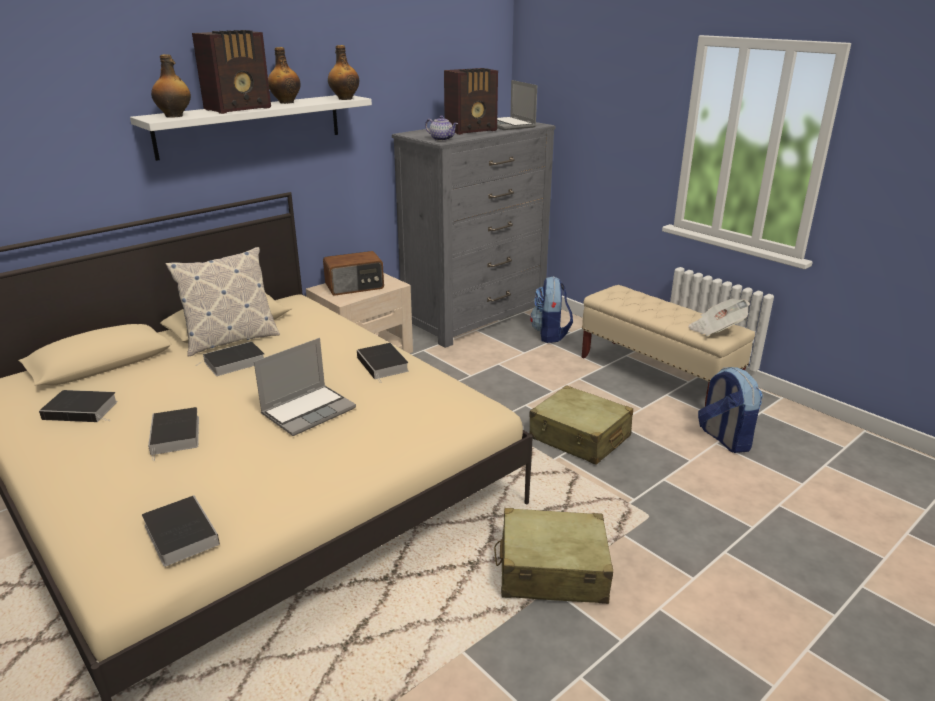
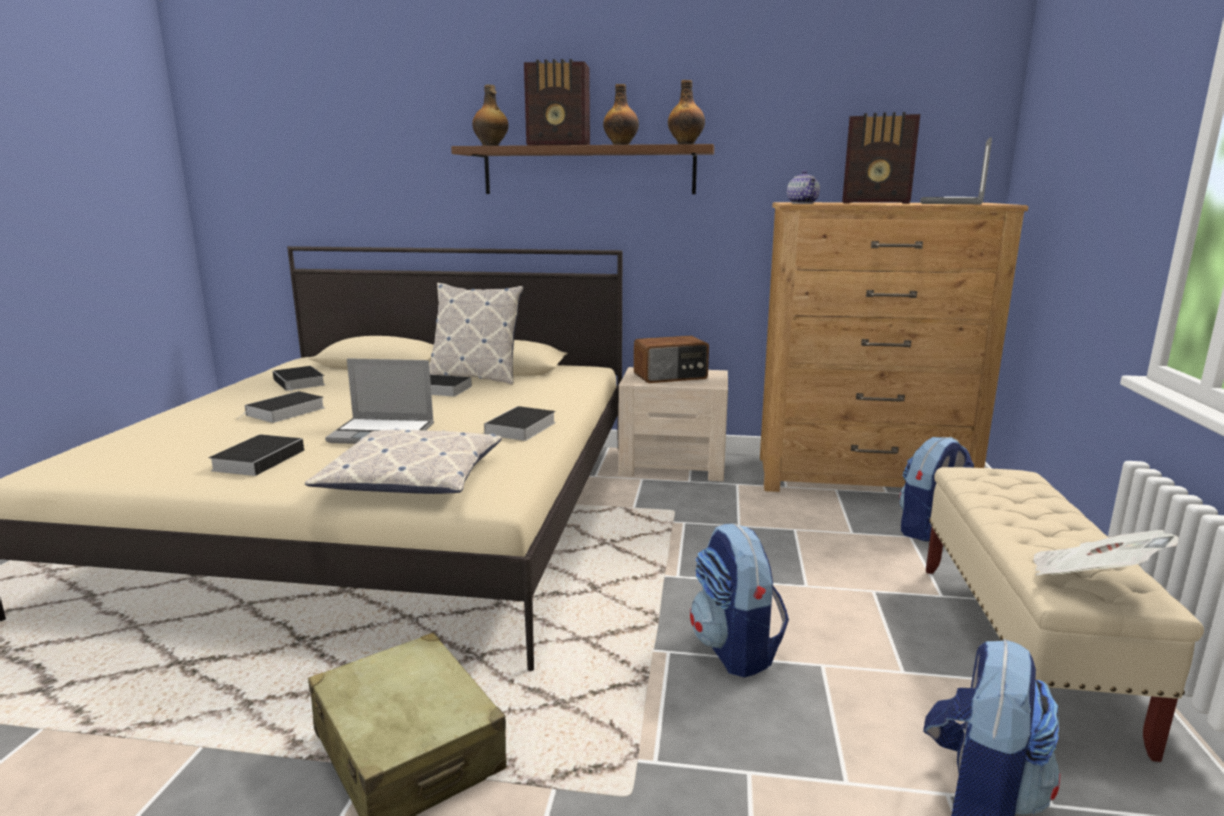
camera: 50 degrees right, 10 degrees down
(179, 533) = (123, 459): book -> book (260, 459)
(251, 125) = (588, 171): white shelf -> brown shelf
(355, 287) = (671, 376): radio -> radio turned 45 degrees counterclockwise
(416, 425) = (413, 477): none -> pillow
(475, 317) = (861, 478): grey dresser -> brown dresser
(579, 437) = (735, 649): beige suitcase -> backpack

